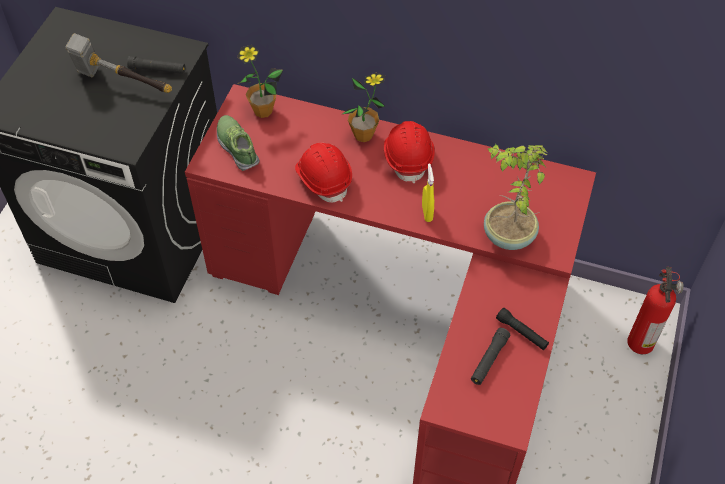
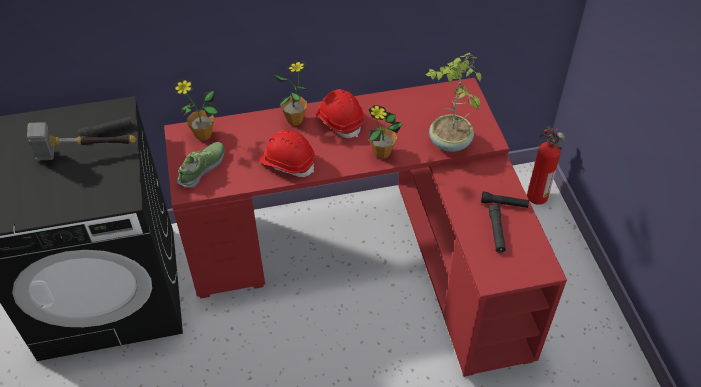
camera: 30 degrees left, 5 degrees down
(238, 147) = (202, 168): shoe -> shoe turned 90 degrees clockwise
(427, 213) = (382, 152): yellow spray bottle -> potted plant

